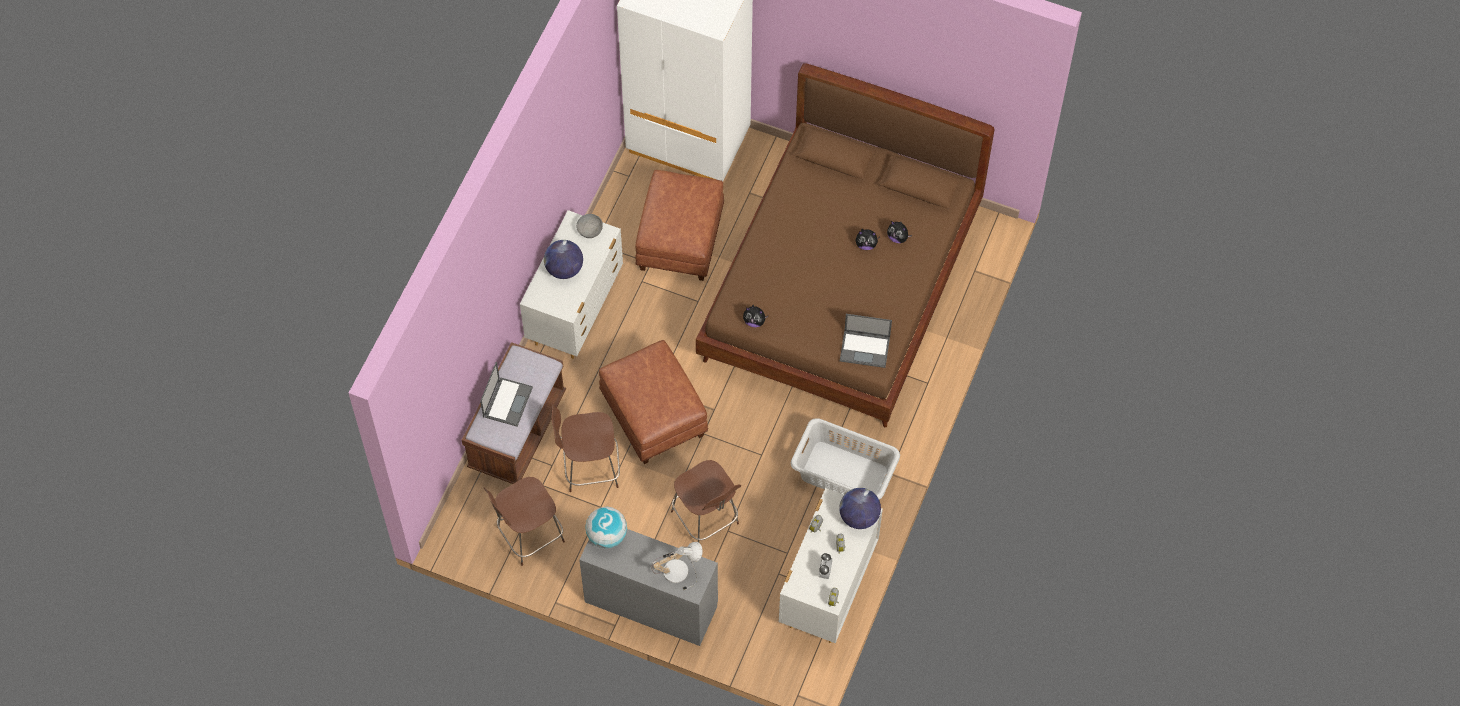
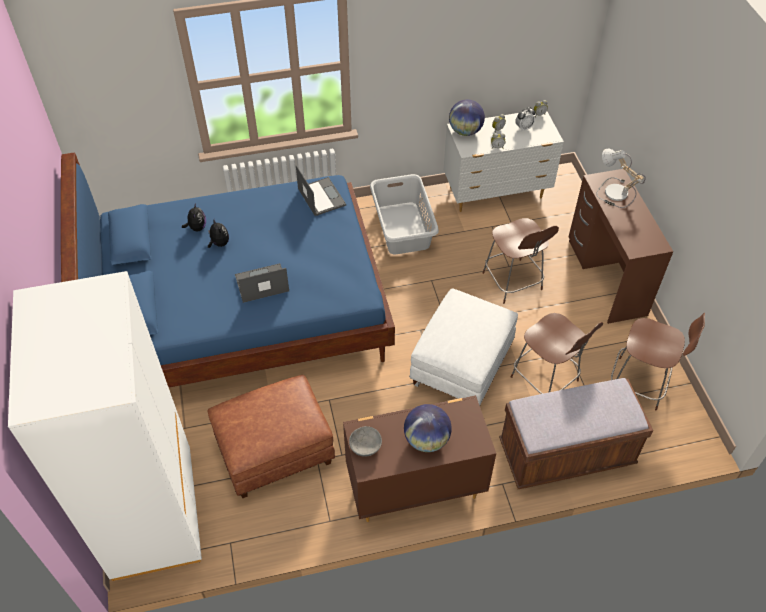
camera: 125 degrees left, 10 degrees down
(507, 401) = (586, 414): laptop -> laptop (261, 284)
(576, 311) = (414, 488): white dresser -> brown dresser
(607, 535) = (636, 246): globe -> none
(650, 604) = (606, 277): grey desk -> brown desk
(652, 415) = (462, 366): brown ottoman -> white ottoman
(706, 519) = (513, 283): brown chair -> brown chair turned 135 degrees clockwise
(754, 321) = (355, 274): plush toy -> none
(841, 288) = (241, 310): brown bed -> blue bed

